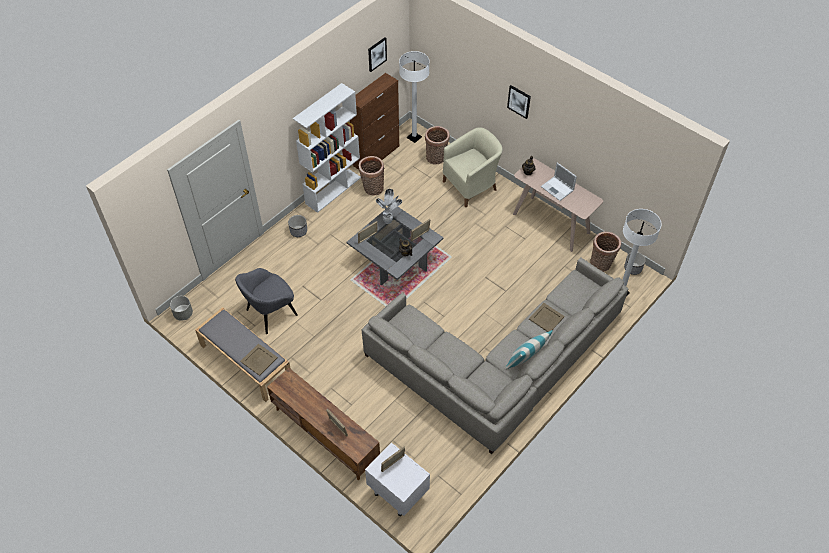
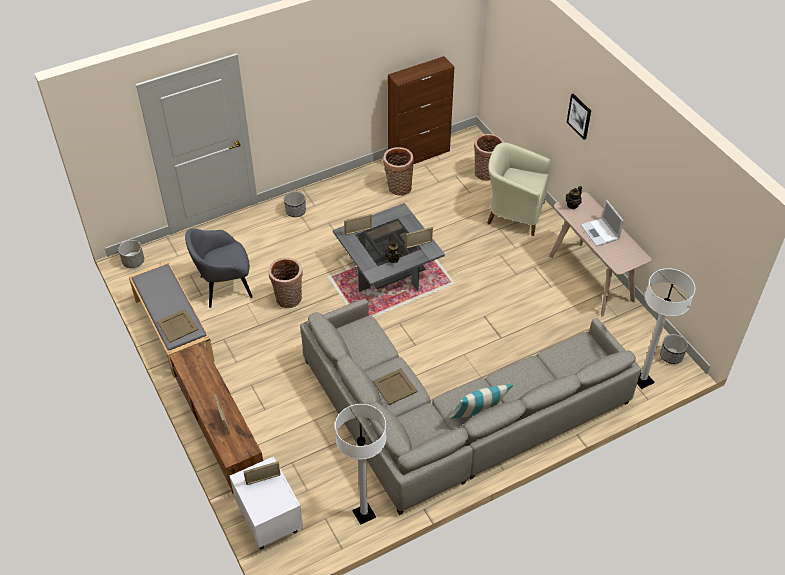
camera: 20 degrees right, 5 degrees down
(333, 190) = (354, 178): white bookcase -> none
(377, 54) = (435, 30): picture -> none
(388, 221) = (390, 221): potted plant -> none
(414, 137) = (471, 146): white floor lamp -> white floor lamp (364, 514)
(471, 185) = (514, 213): beige armchair -> beige armchair turned 150 degrees counterclockwise
(546, 318) = (525, 376): beige tray -> beige tray (394, 387)
(601, 264) = (632, 341): basket -> basket (288, 300)

